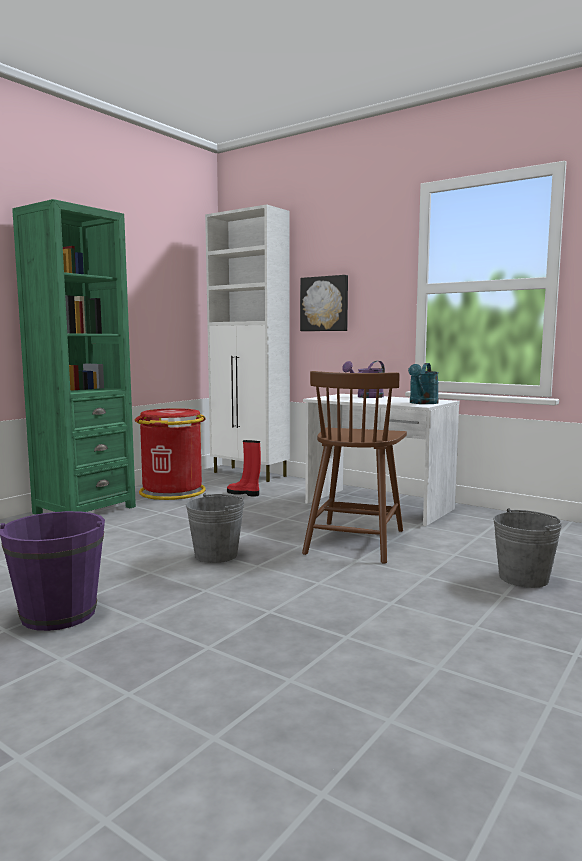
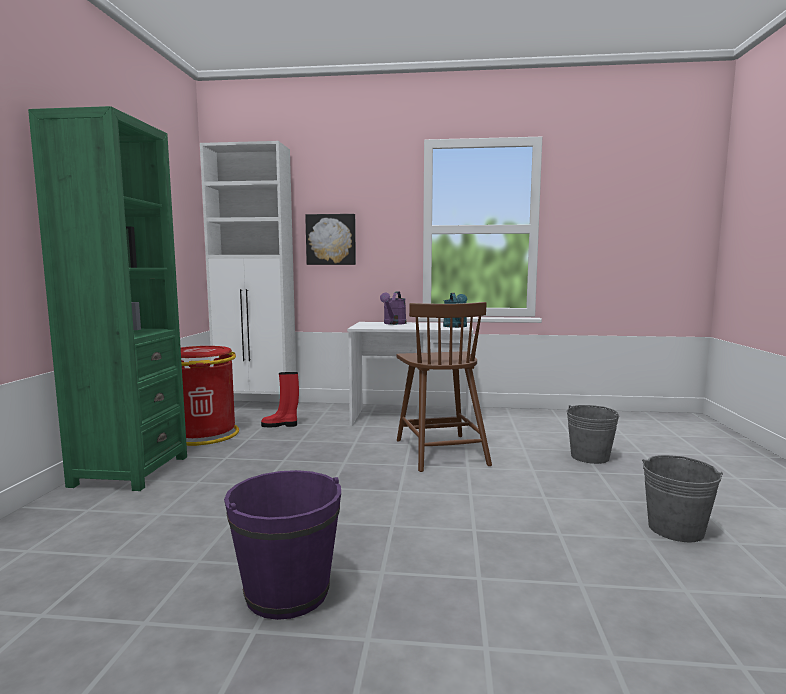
camera: 30 degrees left, 0 degrees up
(216, 555) = (348, 489): grey bucket -> grey bucket (675, 529)

